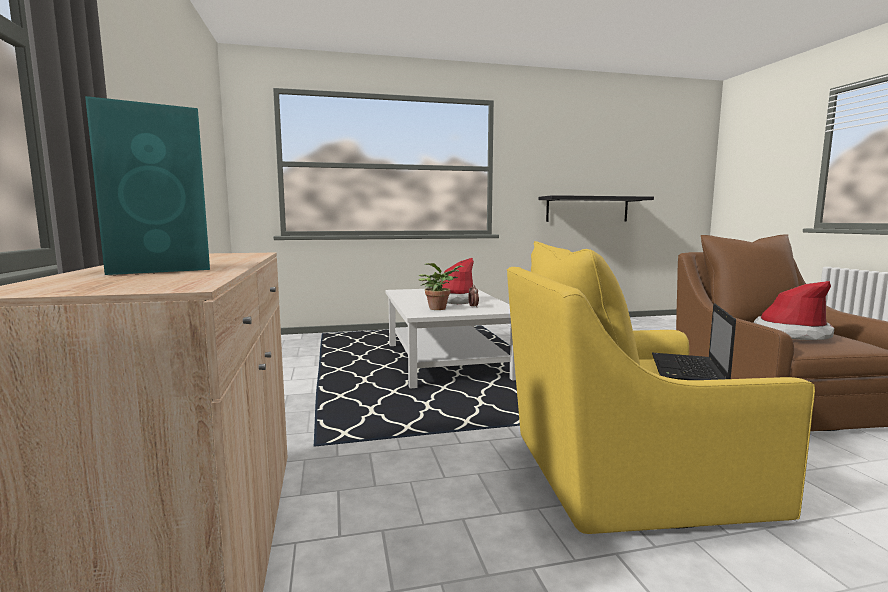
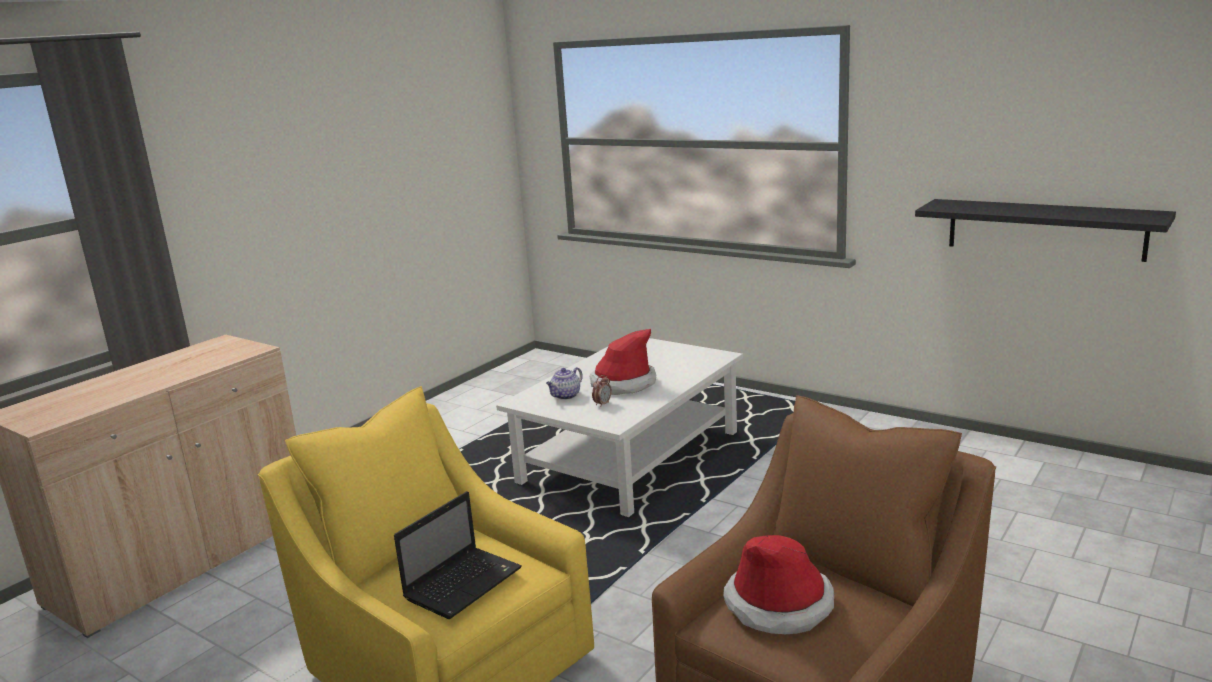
camera: 50 degrees right, 10 degrees up
(161, 268) = (120, 384): turquoise speaker -> none
(439, 308) = (565, 396): potted plant -> teapot
(688, 371) = (464, 582): laptop -> laptop turned 150 degrees clockwise

